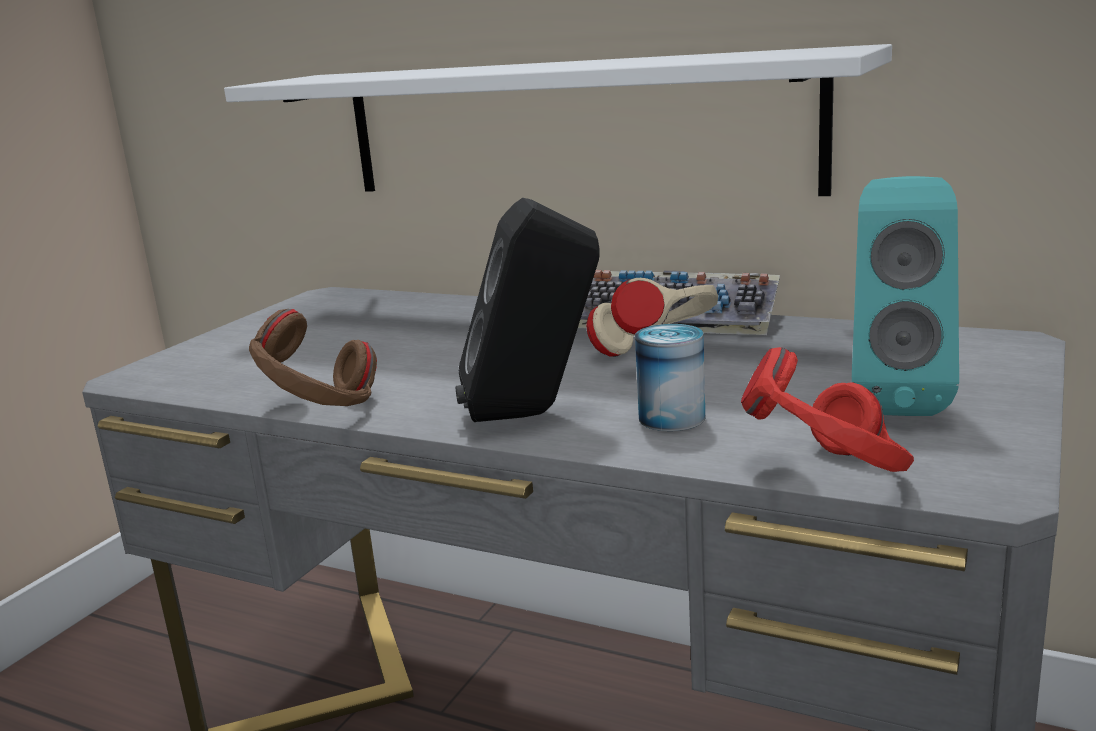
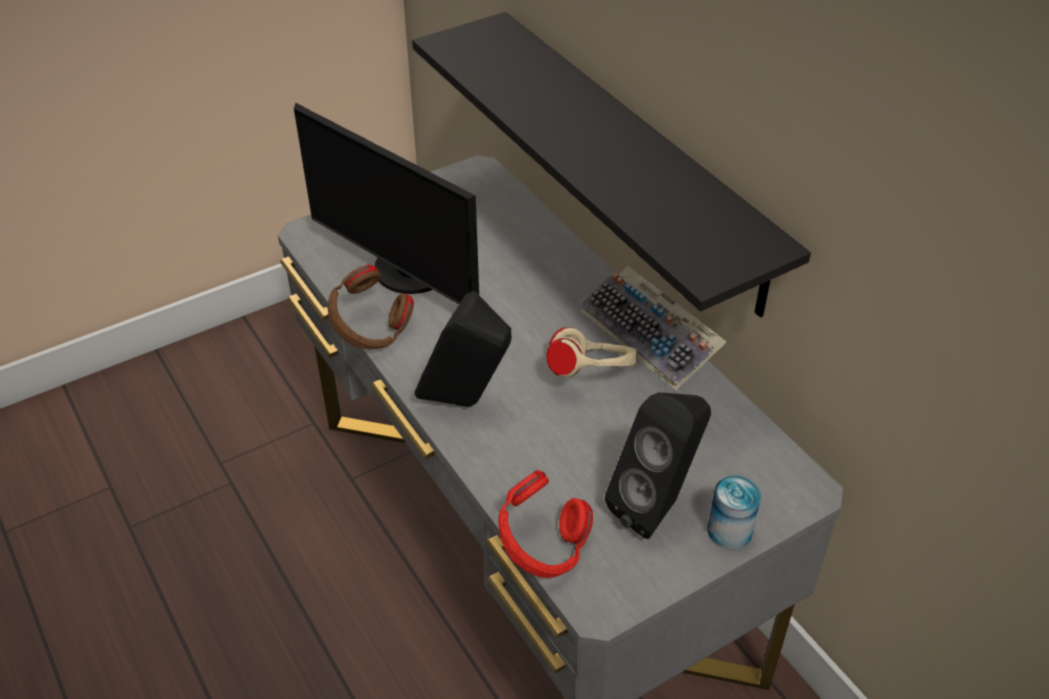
camera: 30 degrees right, 25 degrees up
(316, 364) = (407, 273): none -> monitor
(569, 128) = (634, 159): white shelf -> black shelf
(671, 418) = (527, 449): can -> can (729, 531)
(897, 400) = (657, 506): turquoise speaker -> black speaker

